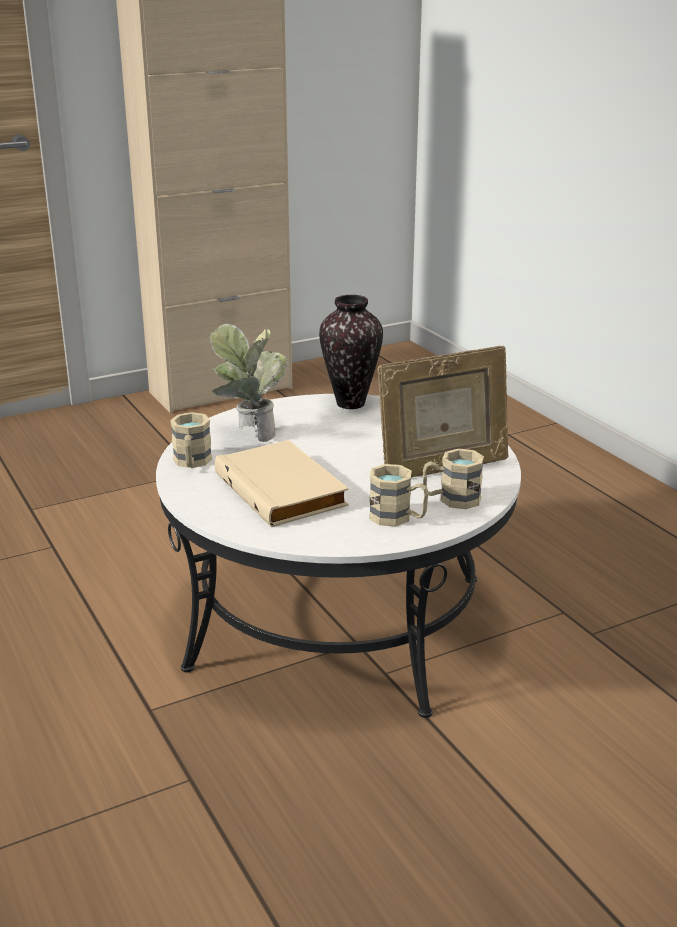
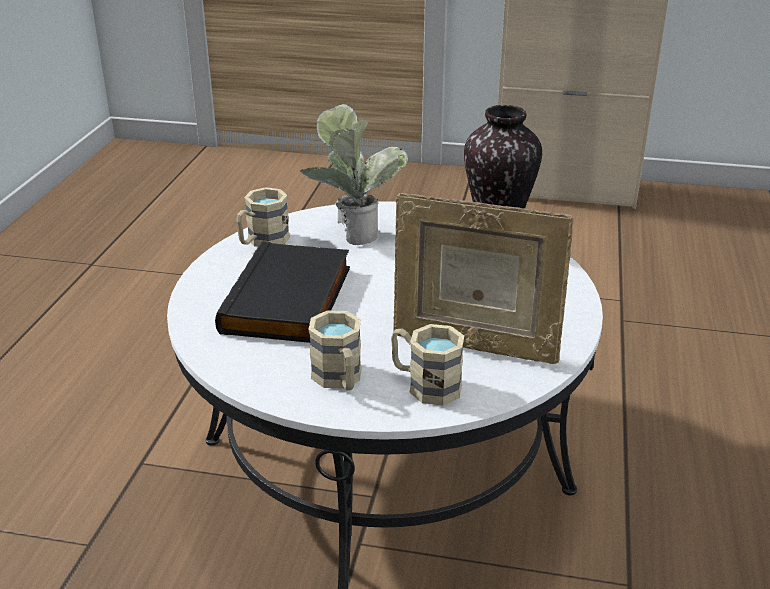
camera: 40 degrees right, 5 degrees up
(283, 489) = (290, 300): beige book -> black book

